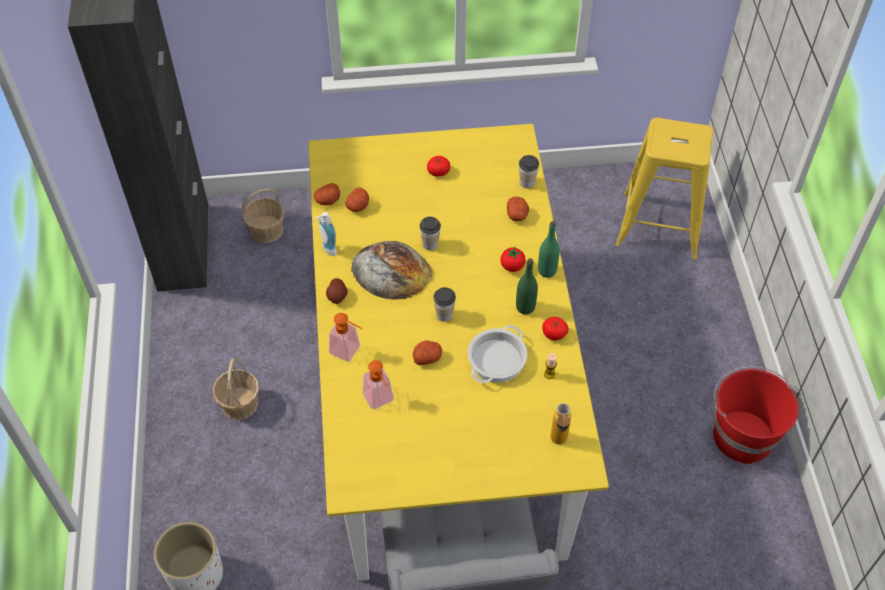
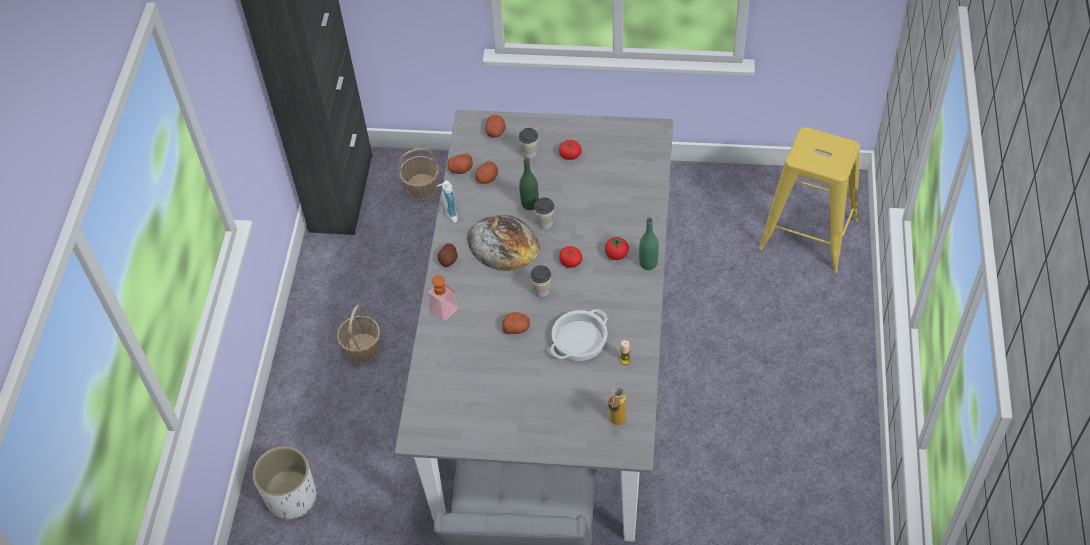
camera: 15 degrees right, 0 degrees up
(380, 401) = (464, 361): soap dispenser -> none
(441, 396) = (551, 370): yellow dining table -> grey dining table
(517, 215) = (634, 206): potato -> potato (496, 132)
(525, 307) = (619, 295): green bottle -> green bottle (530, 204)
(527, 182) = (652, 176): cup -> cup (529, 153)
(554, 333) = (639, 323): tomato -> tomato (570, 262)
(742, 435) = (835, 452): red bucket -> none

